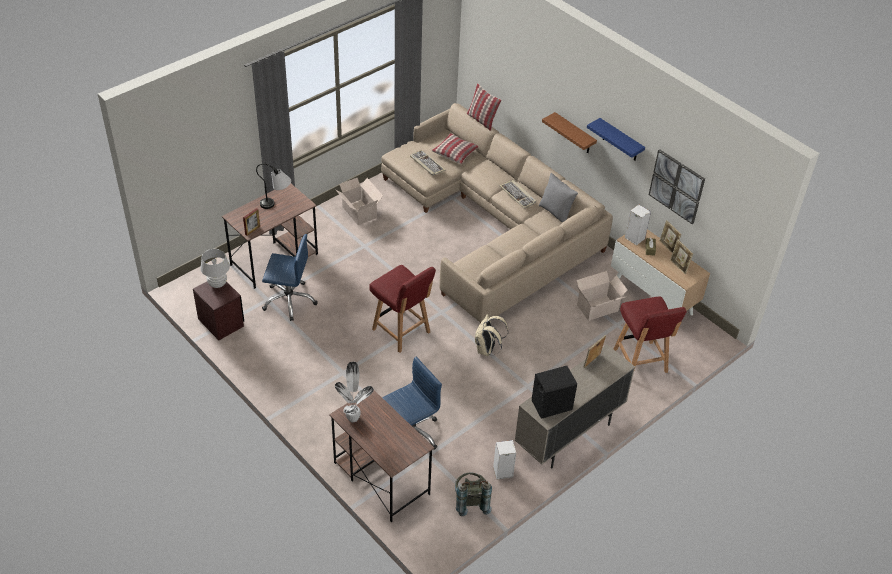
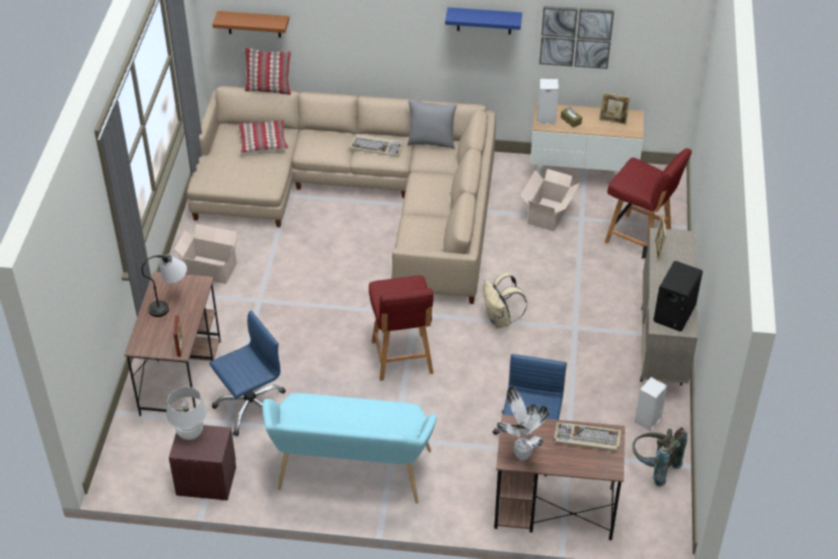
camera: 40 degrees left, 0 degrees up
(294, 375) = (351, 475): none -> turquoise bench
(402, 331) = (402, 358): red chair -> red chair turned 75 degrees clockwise
(426, 164) = (248, 170): keyboard -> keyboard (586, 438)
(574, 134) = (411, 43): brown shelf -> brown shelf (254, 24)
(667, 247) = (583, 109): picture frame -> none

